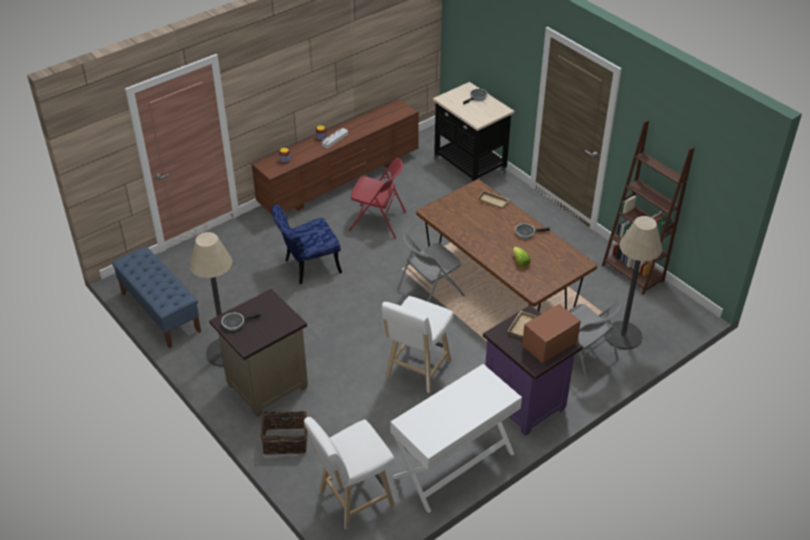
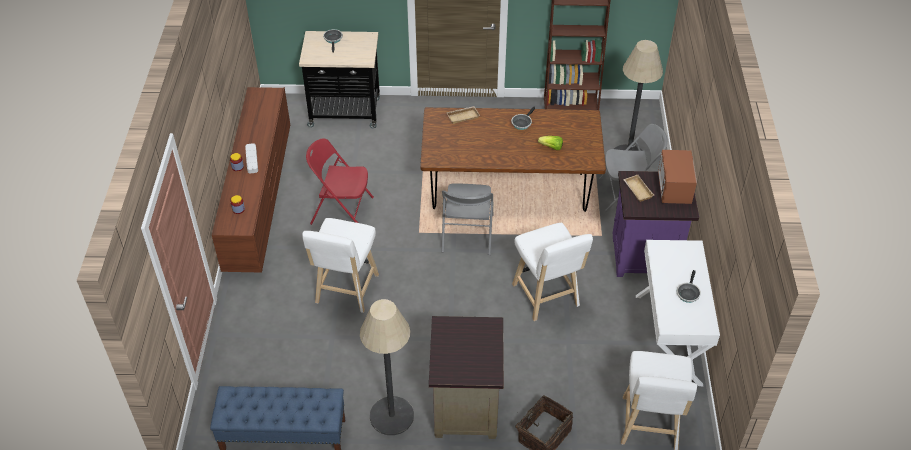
camera: 50 degrees left, 5 degrees up
(235, 323) = (453, 367): frying pan -> frying pan (688, 293)
(307, 267) = (345, 291): blue chair -> white stool
(377, 221) = (342, 210): red chair -> red chair turned 135 degrees counterclockwise

